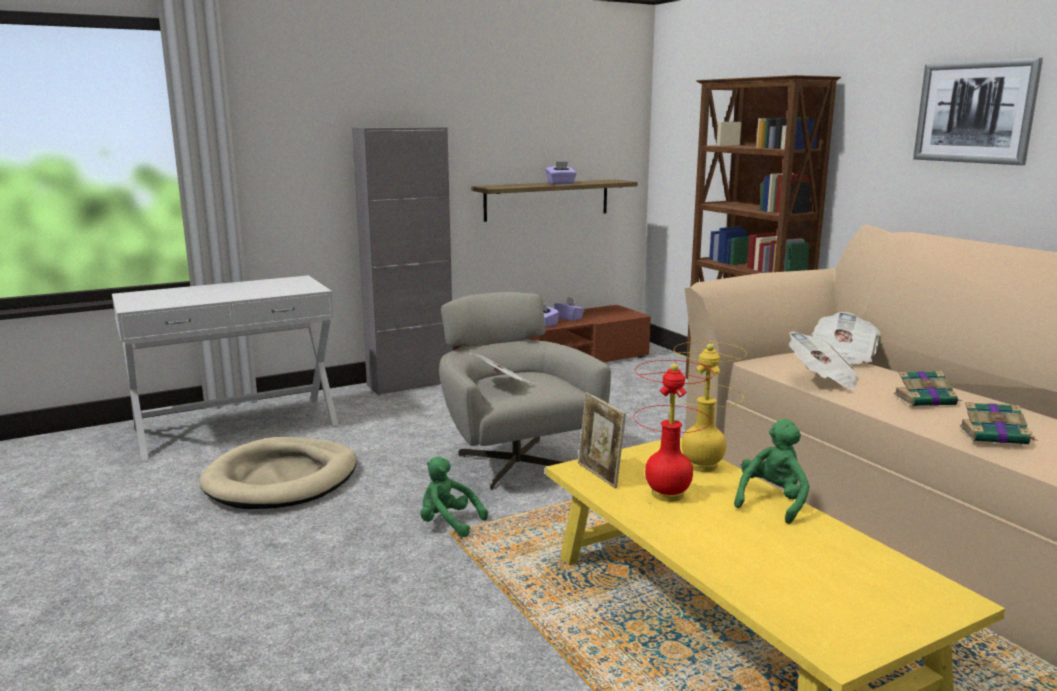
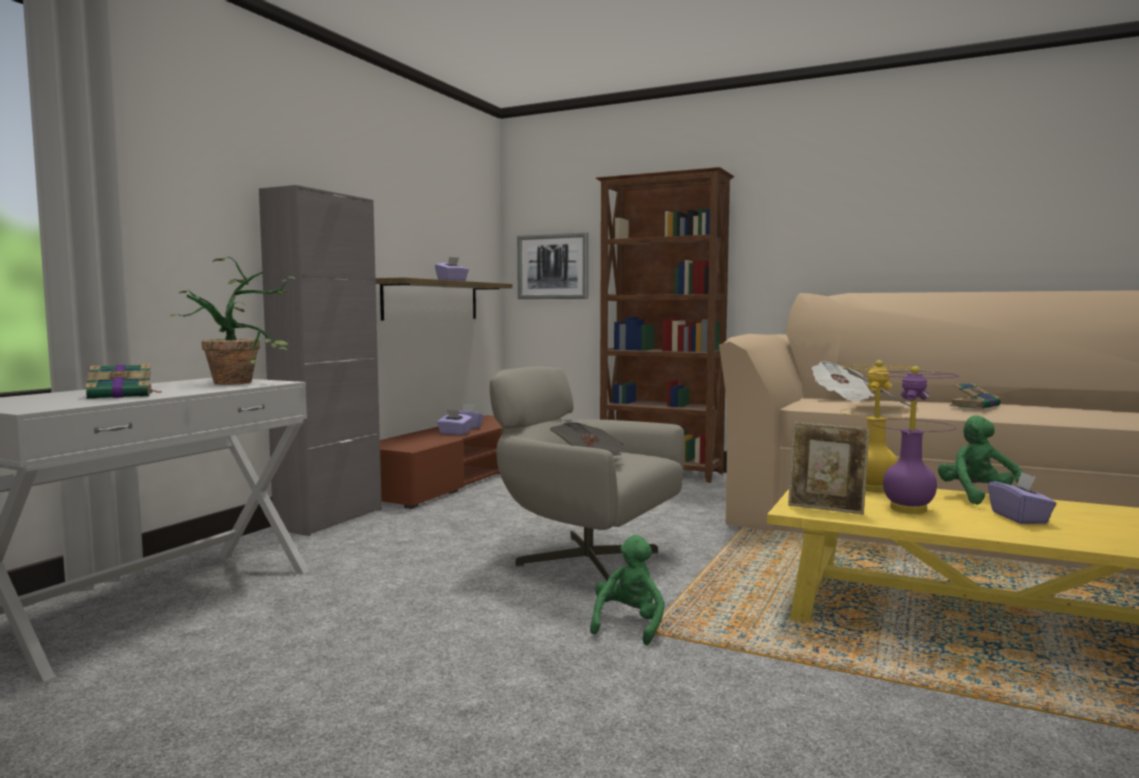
camera: 35 degrees left, 10 degrees down
(282, 479) = (339, 641): beige dog bed -> none
(299, 286) = (243, 382): none -> potted plant
(448, 523) = (629, 625): green plush toy -> green plush toy turned 120 degrees clockwise
(667, 494) = (908, 509): red table lamp -> purple table lamp
(741, 532) = (1019, 518): none -> purple tissue box
(974, 112) = (866, 198): picture -> picture (552, 266)
(995, 435) = (1070, 414): book -> book (122, 395)

